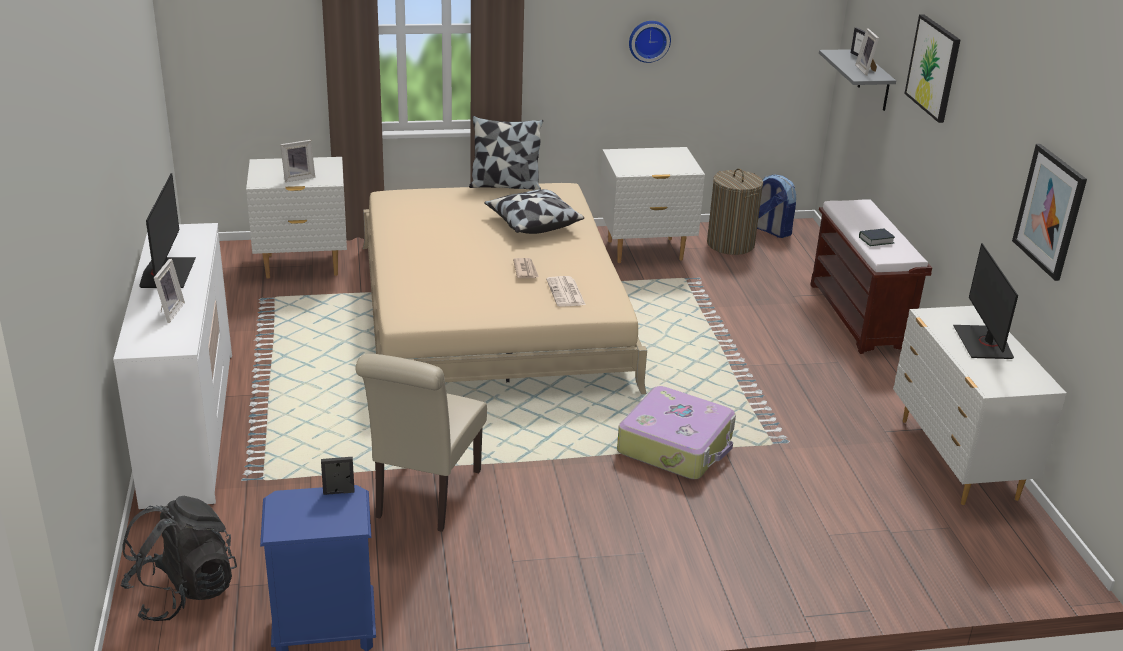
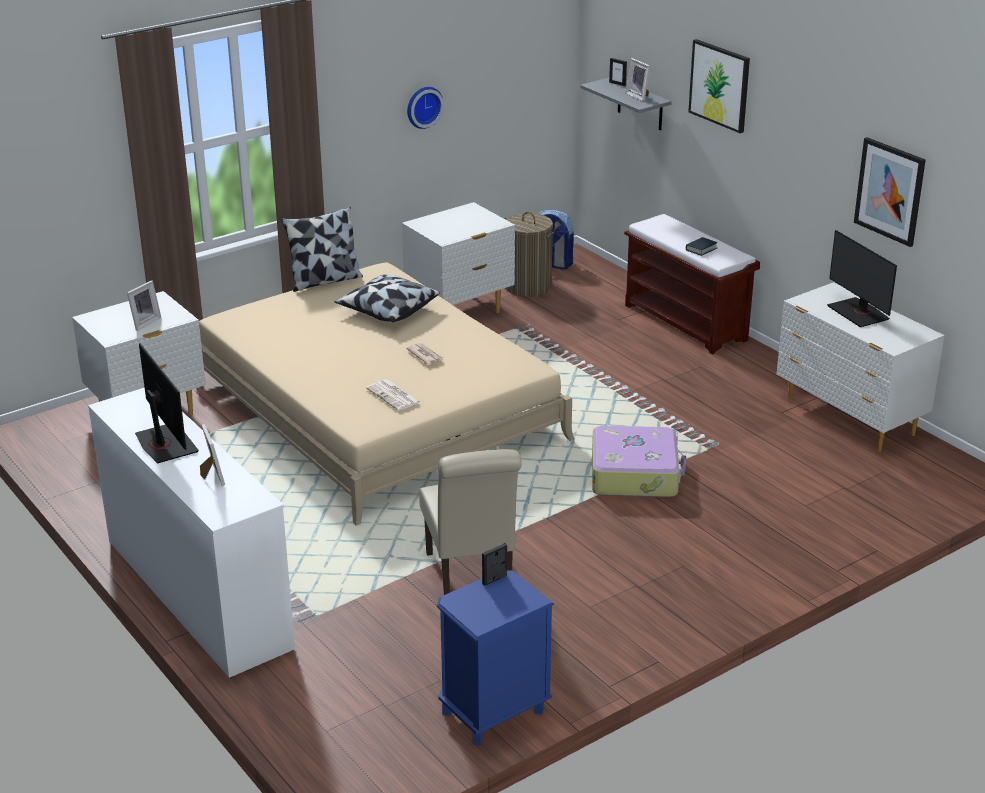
camera: 25 degrees left, 0 degrees up
(182, 592) = (342, 727): black backpack -> none
(566, 293) = (479, 365): newspaper -> newspaper (394, 396)

